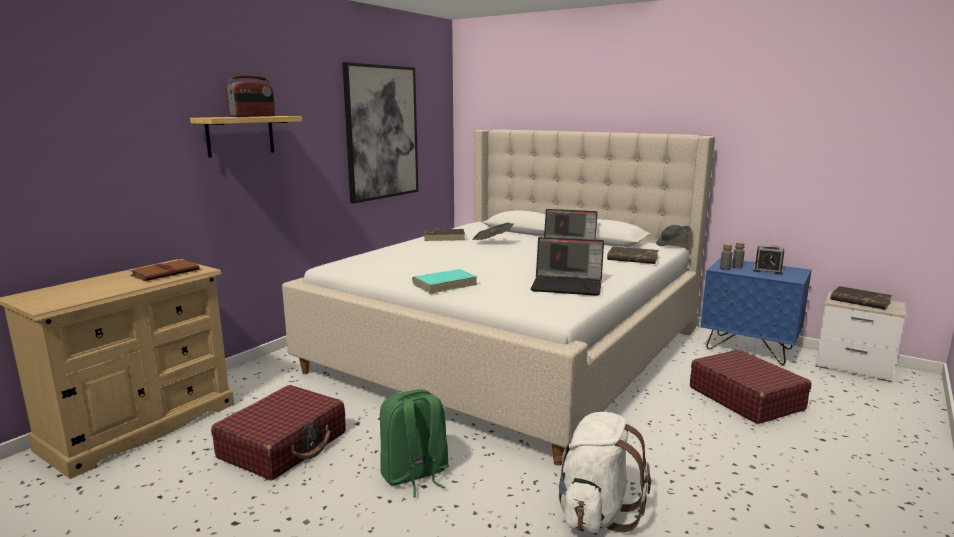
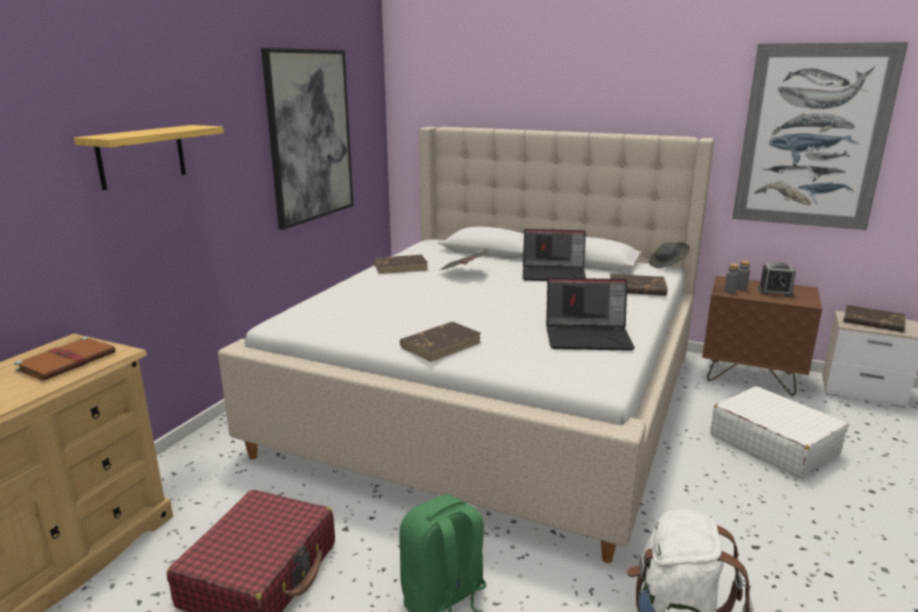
camera: 10 degrees left, 5 degrees up
(253, 116) = (159, 130): radio -> none
(445, 284) = (441, 344): turquoise book -> brown book
(745, 398) = (773, 444): red suitcase -> white suitcase
(749, 349) = (751, 377): blue nightstand -> brown nightstand
(802, 134) = (812, 137): none -> picture

